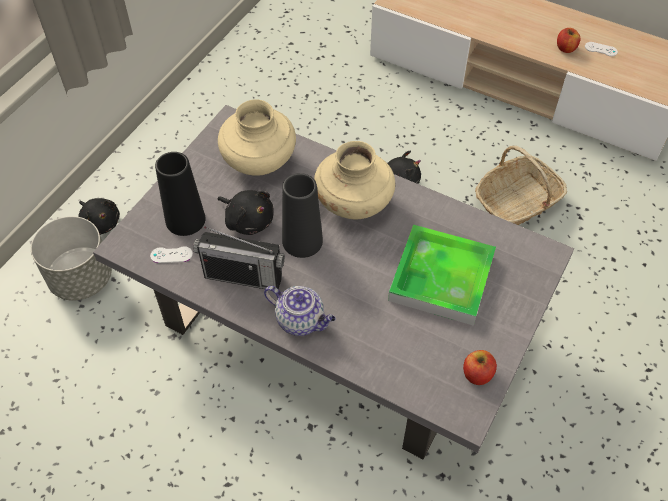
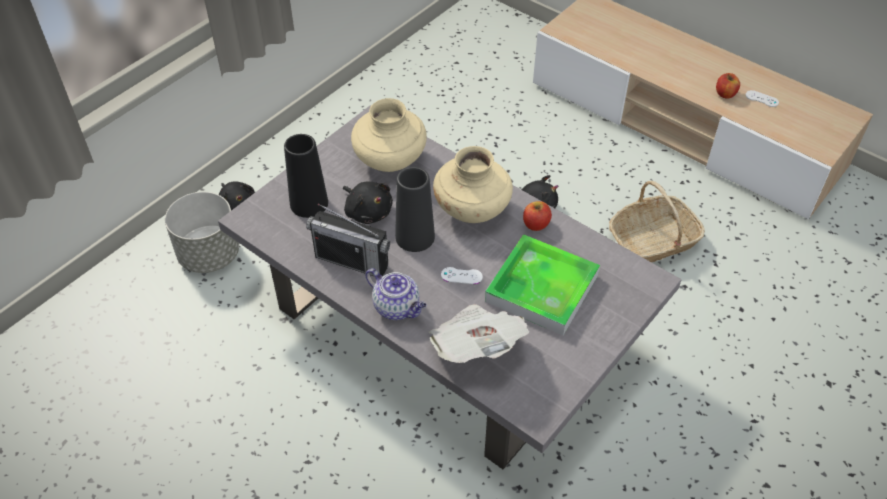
camera: 10 degrees right, 5 degrees down
(171, 255) = (289, 233): white game controller -> white game controller (461, 276)
(390, 351) = (476, 347): none -> newspaper
(477, 374) = (556, 380): apple -> apple (536, 224)

